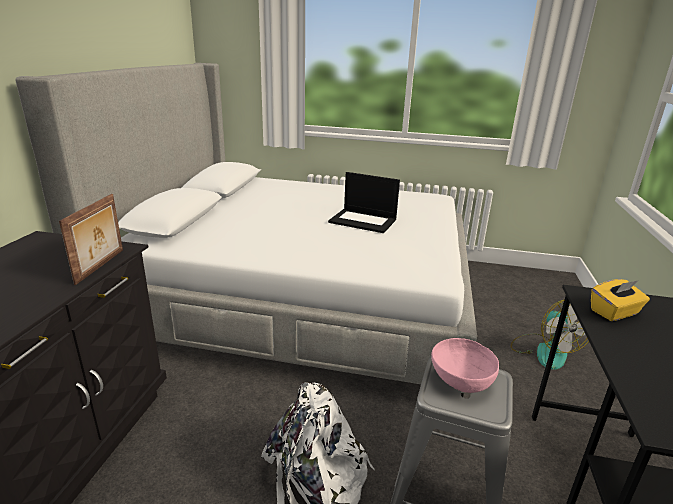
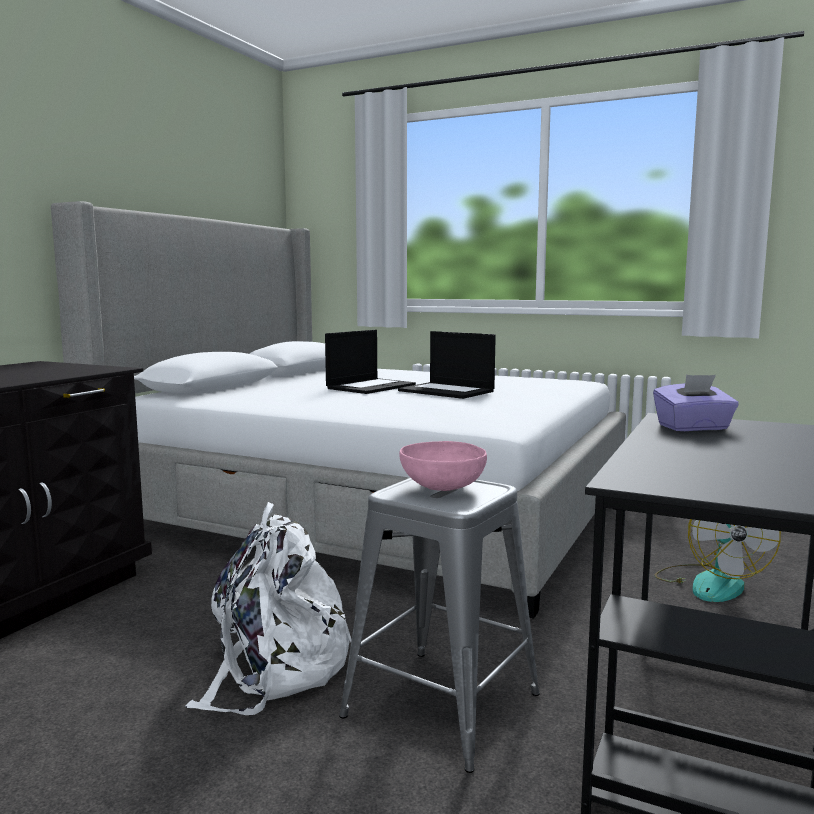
camera: 15 degrees right, 15 degrees down
(101, 266) = (79, 373): picture frame -> none
(302, 215) = (371, 386): none -> laptop
(614, 312) = (693, 427): yellow tissue box -> purple tissue box

